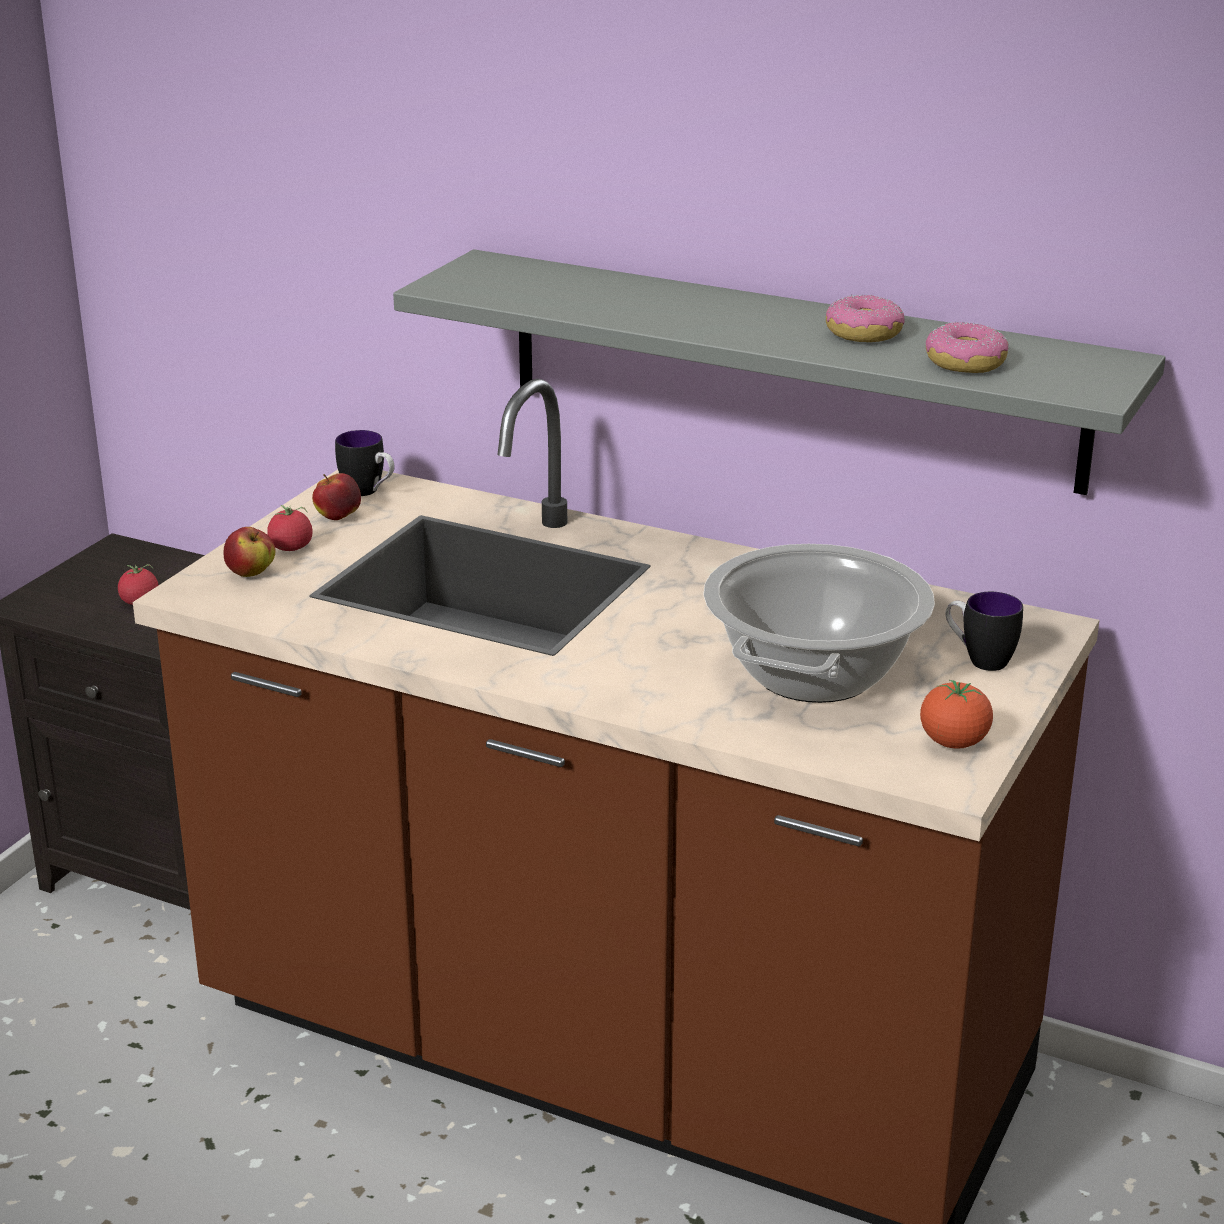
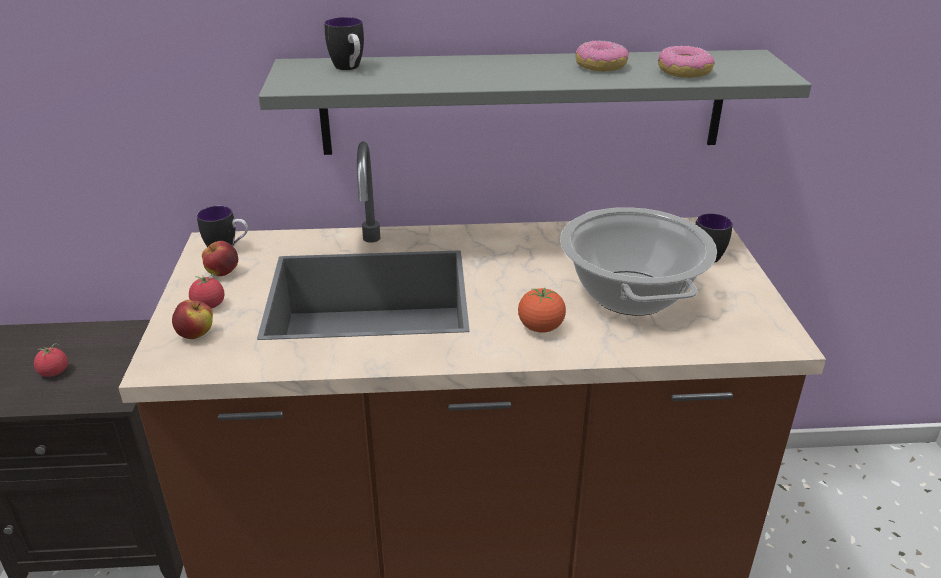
camera: 30 degrees left, 5 degrees up
(538, 278) = (349, 69): none -> mug
(953, 743) = (754, 315): tomato -> tomato (540, 328)

